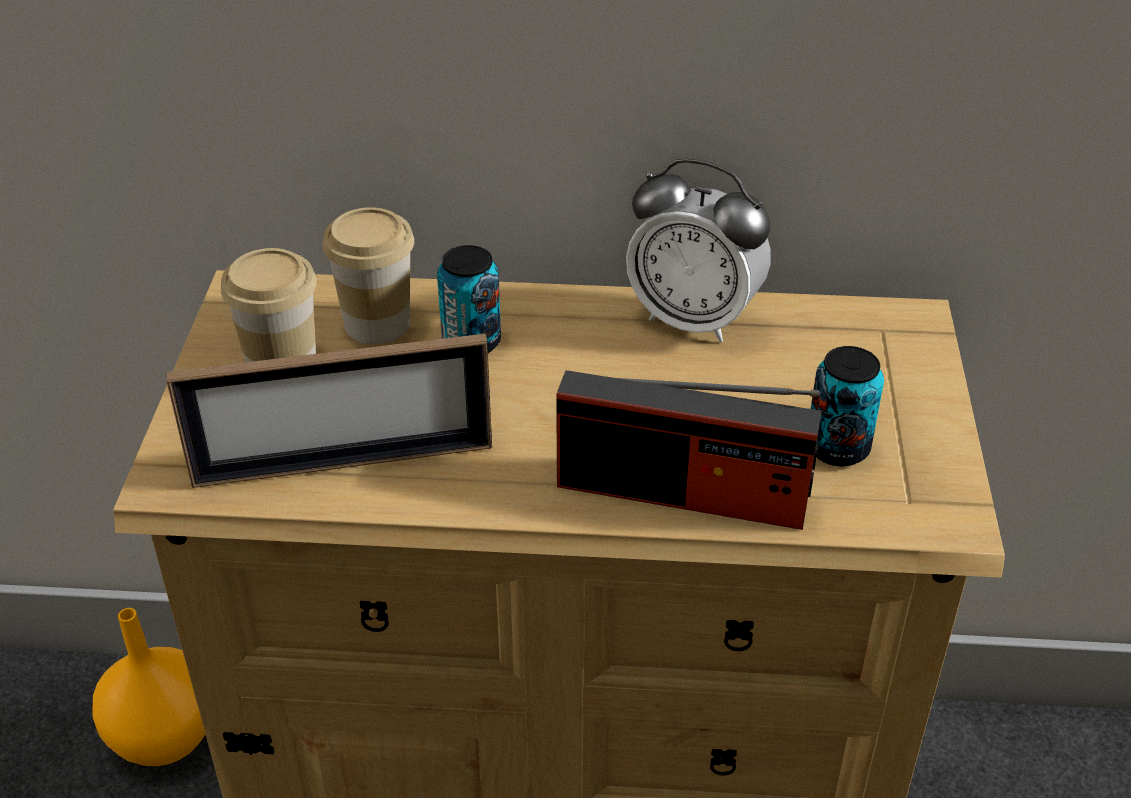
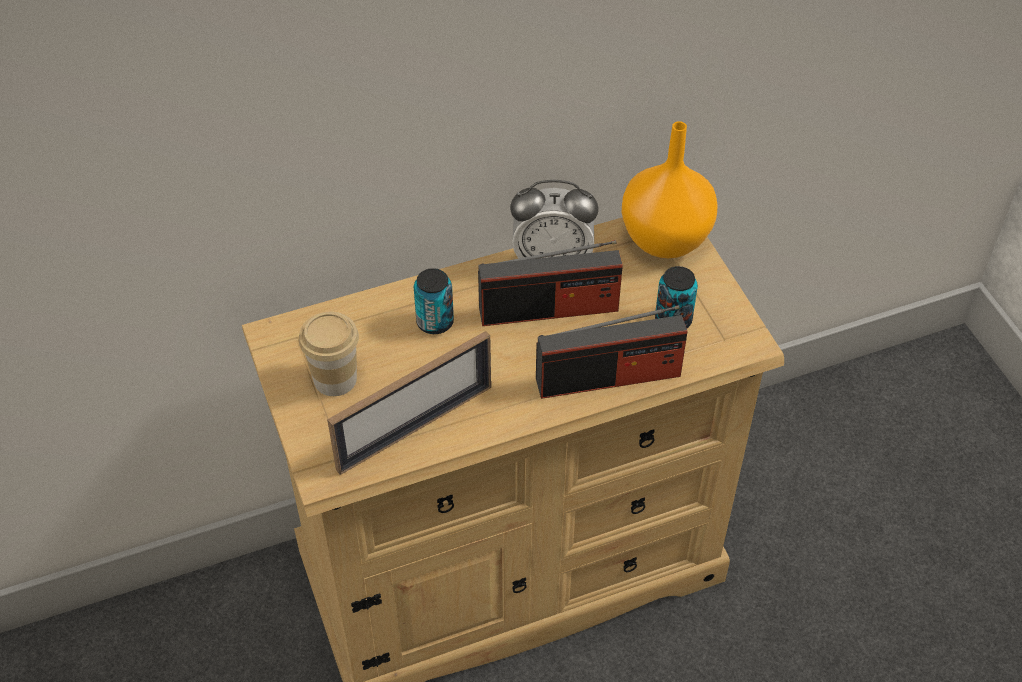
camera: 25 degrees left, 10 degrees up
(163, 736) = (227, 622): orange vase -> orange vase (663, 239)
(377, 324) = (371, 329): cup -> none
(649, 375) = (549, 309): none -> radio

